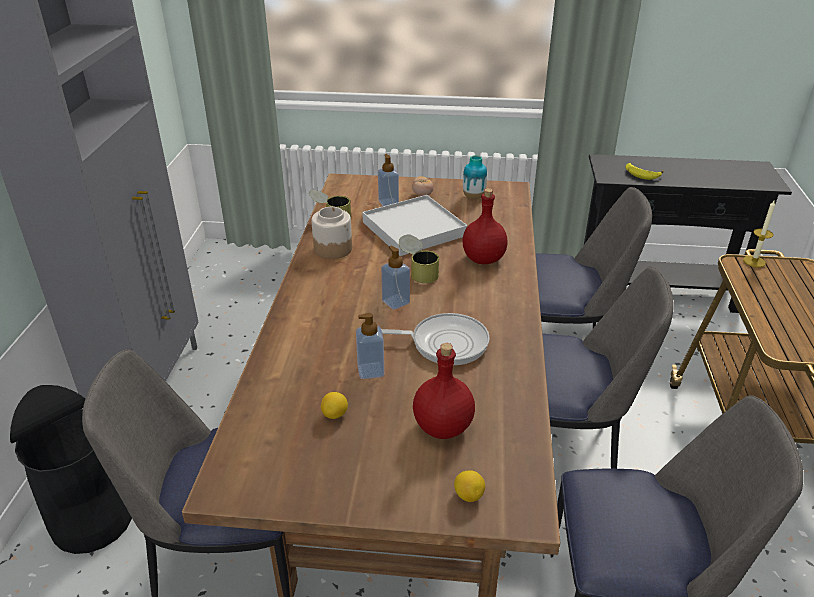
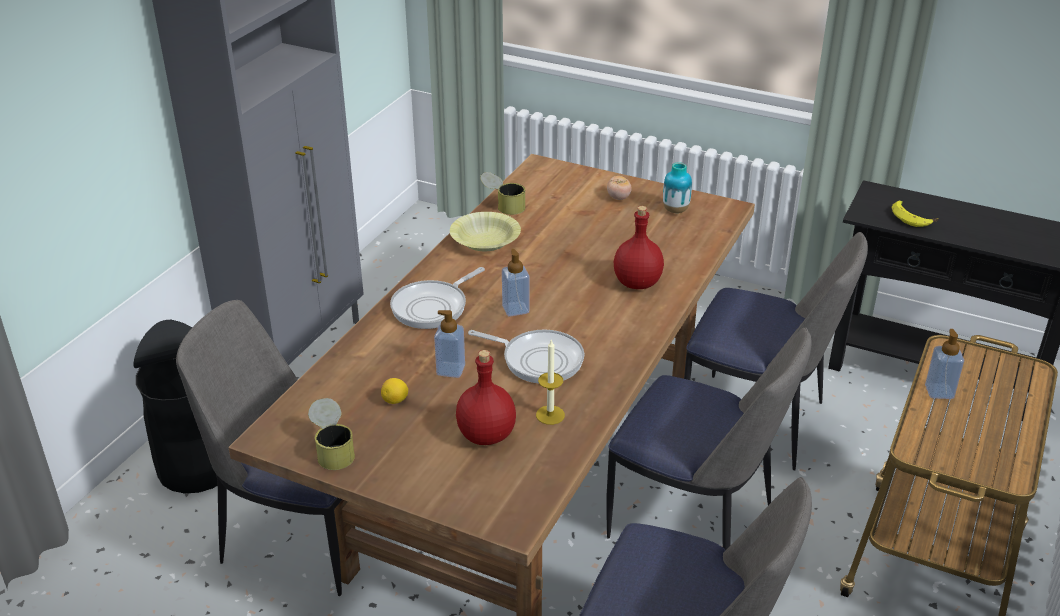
camera: 20 degrees right, 0 degrees up
(320, 316) = (433, 307): none -> frying pan
(333, 249) = (485, 241): jar -> yellow bowl
(388, 202) = (575, 200): soap dispenser -> soap dispenser (939, 391)
(414, 229) = (583, 235): white tray -> none
(418, 272) = (559, 283): can -> can (333, 450)
(468, 495) = (472, 496): lemon -> none
(754, 261) = (969, 350): candle -> candle (550, 415)

